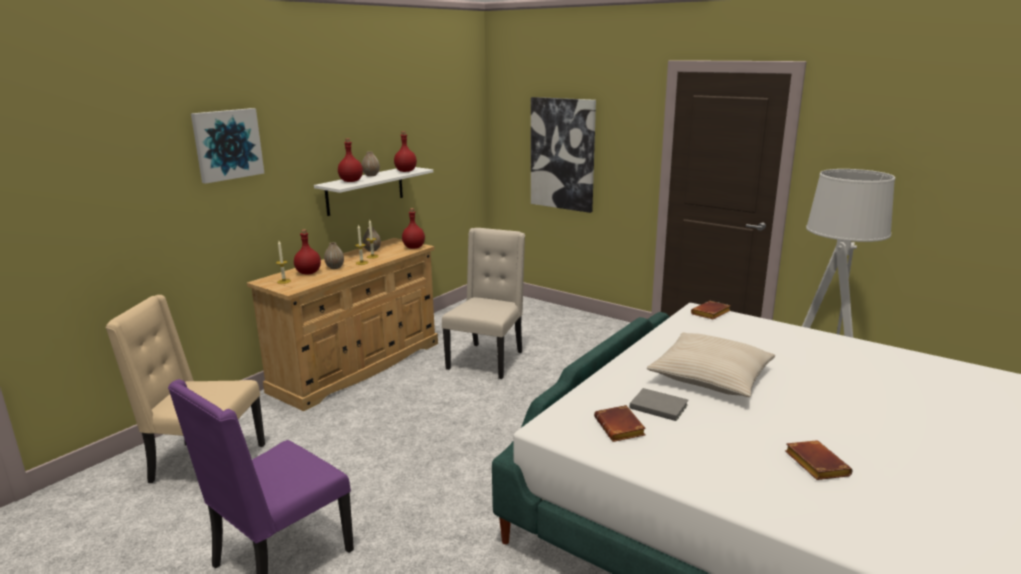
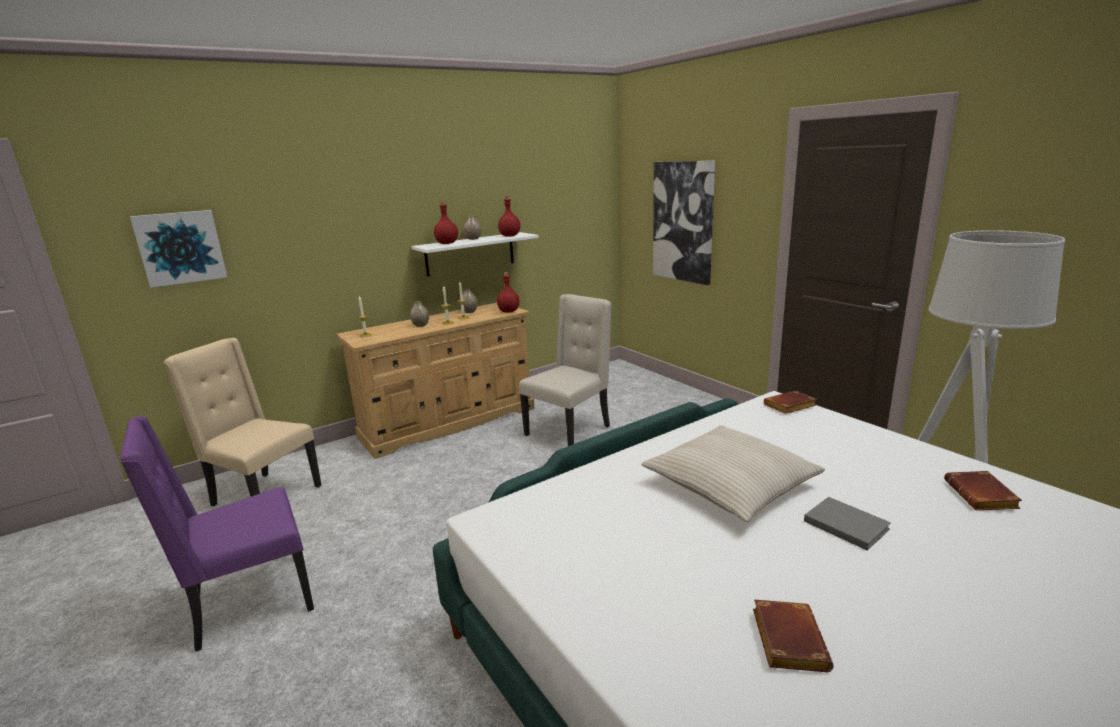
camera: 20 degrees right, 0 degrees up
(227, 144) = (317, 204): picture -> picture (180, 247)
(309, 273) = (394, 329): red bottle -> none
(621, 428) = (566, 535): brown book -> brown book (983, 497)
(657, 406) = (633, 513): grey book -> grey book (844, 524)

